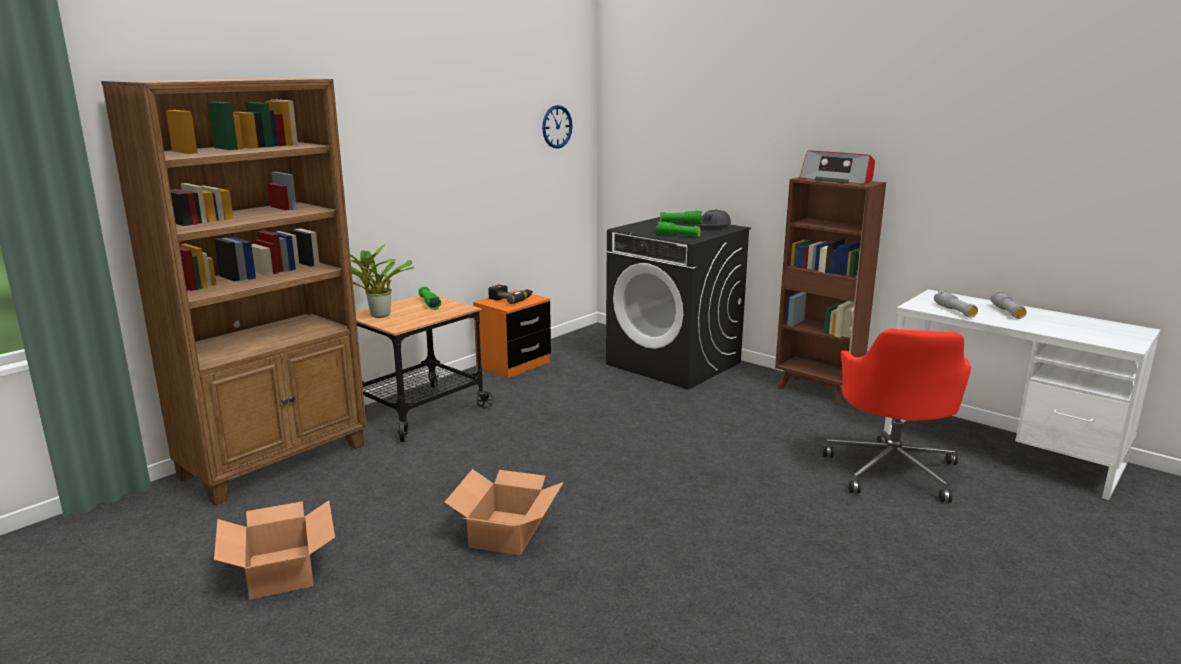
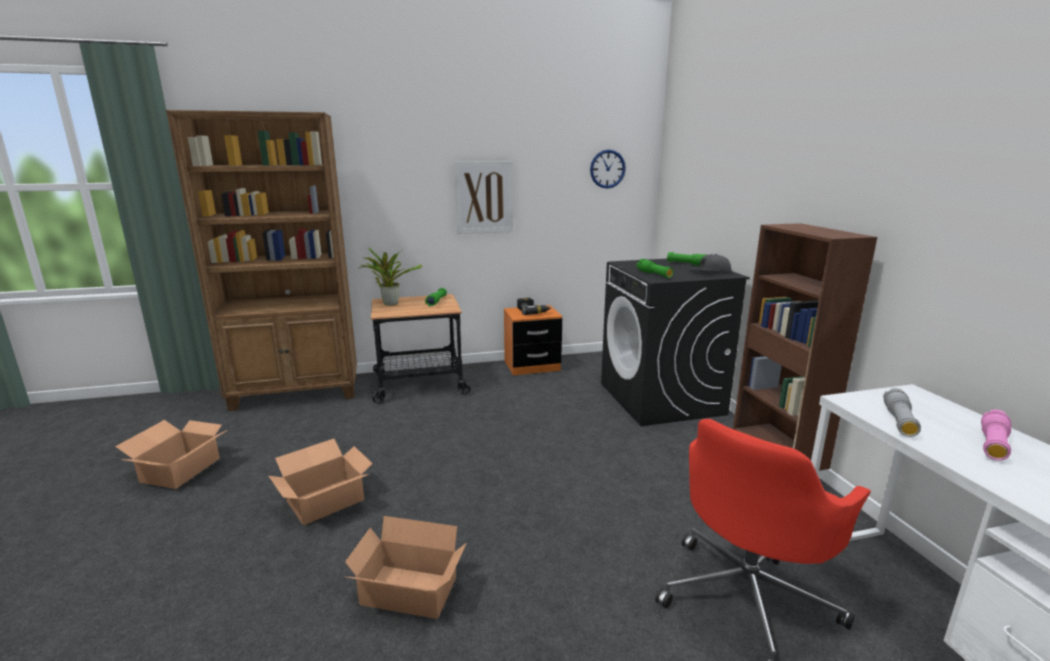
camera: 35 degrees right, 0 degrees up
(447, 169) = (484, 197): none -> picture
(691, 556) = (409, 594): none -> cardboard box
(837, 180) = (815, 229): radio -> none
(1007, 312) = (993, 445): grey flashlight -> pink flashlight

